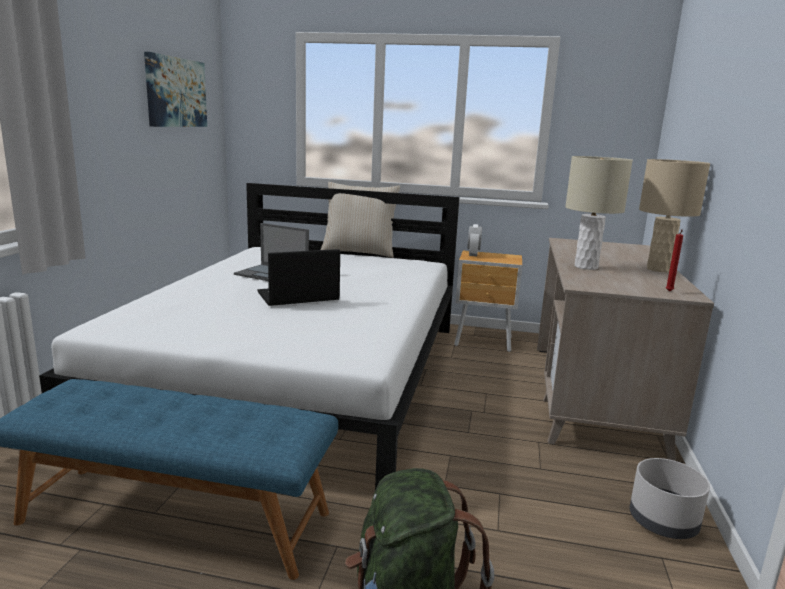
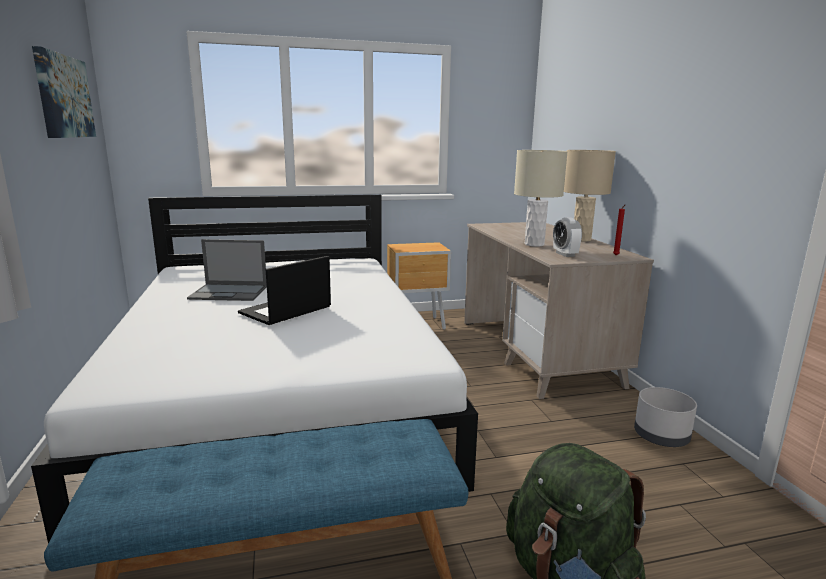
camera: 25 degrees left, 0 degrees up
(359, 252) = (286, 258): beige pillow -> none
(473, 254) = (401, 246): alarm clock -> alarm clock (565, 254)

